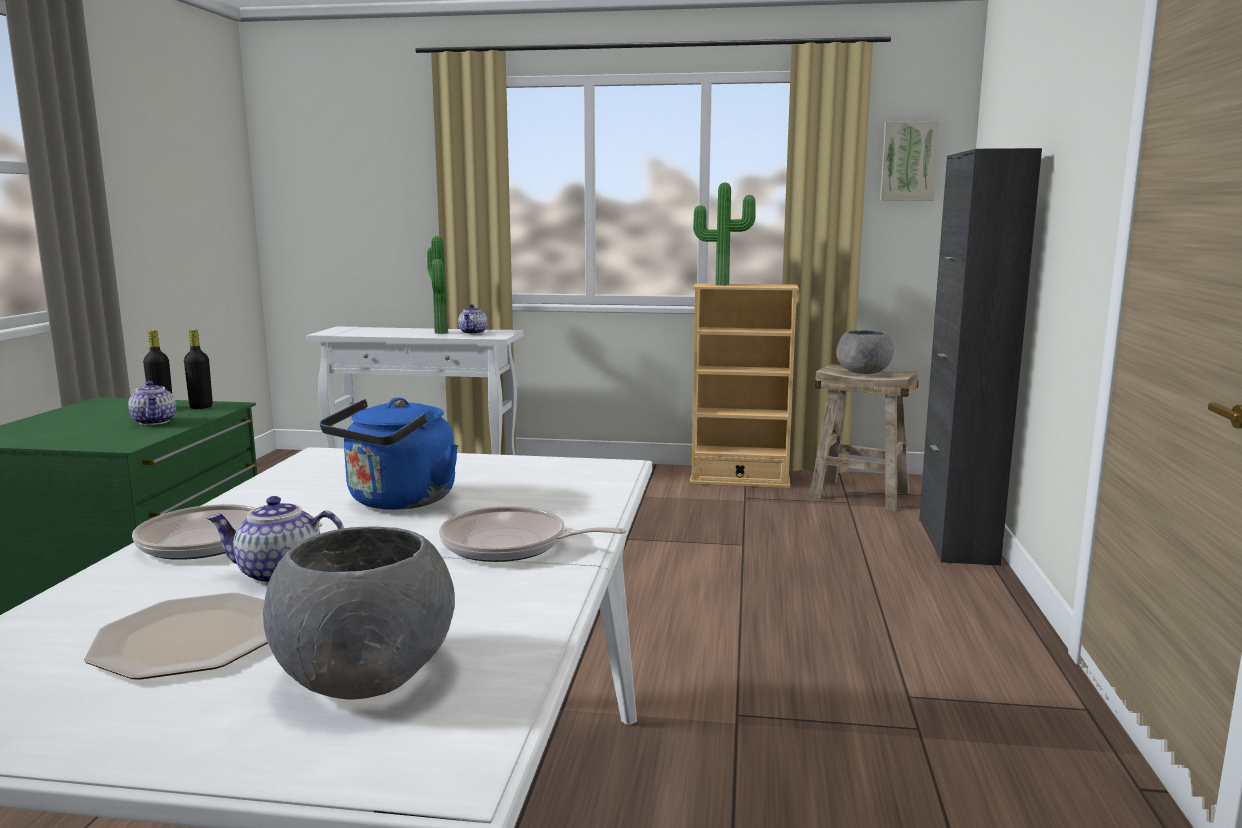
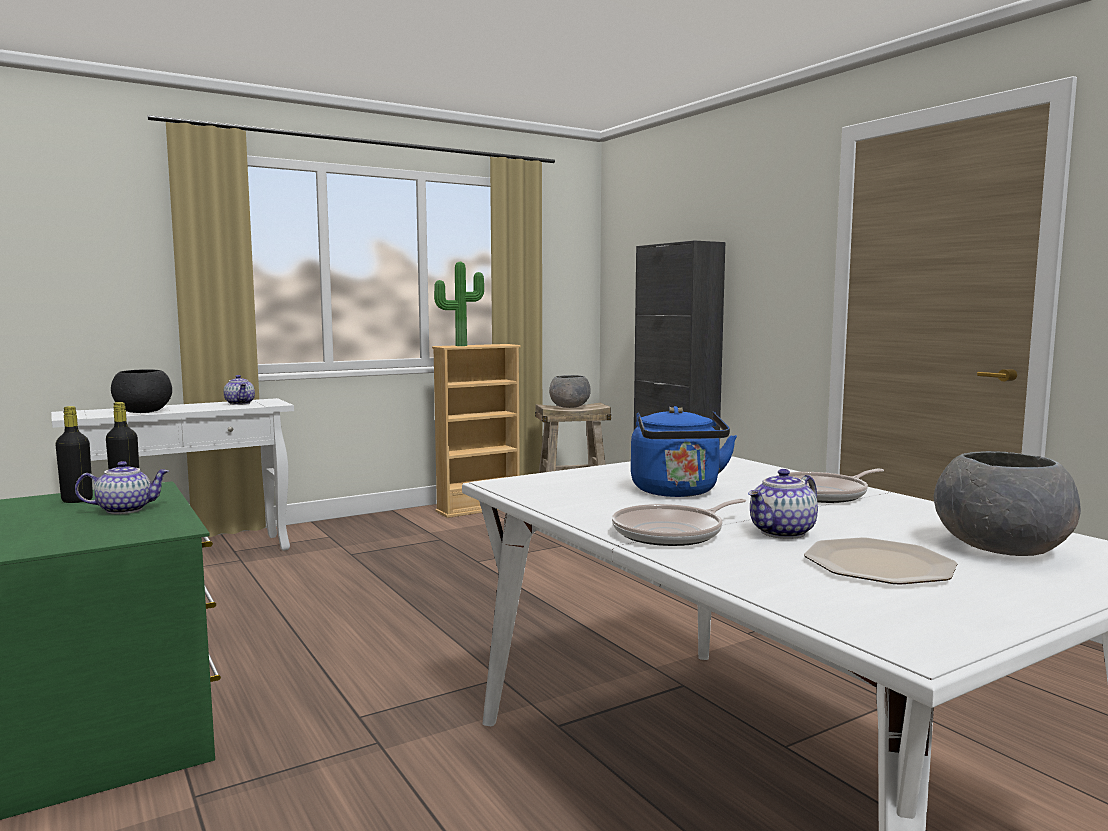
camera: 40 degrees left, 5 degrees down
(155, 422) = (125, 509): teapot -> teapot turned 45 degrees counterclockwise
(383, 333) = (143, 412): none -> black bowl
(438, 333) = (202, 406): potted plant -> none
(908, 161) = (563, 251): picture -> none

